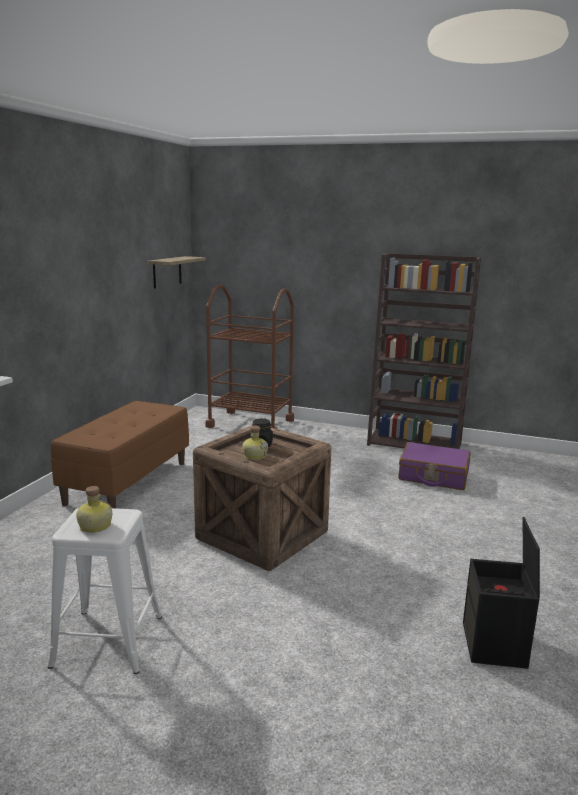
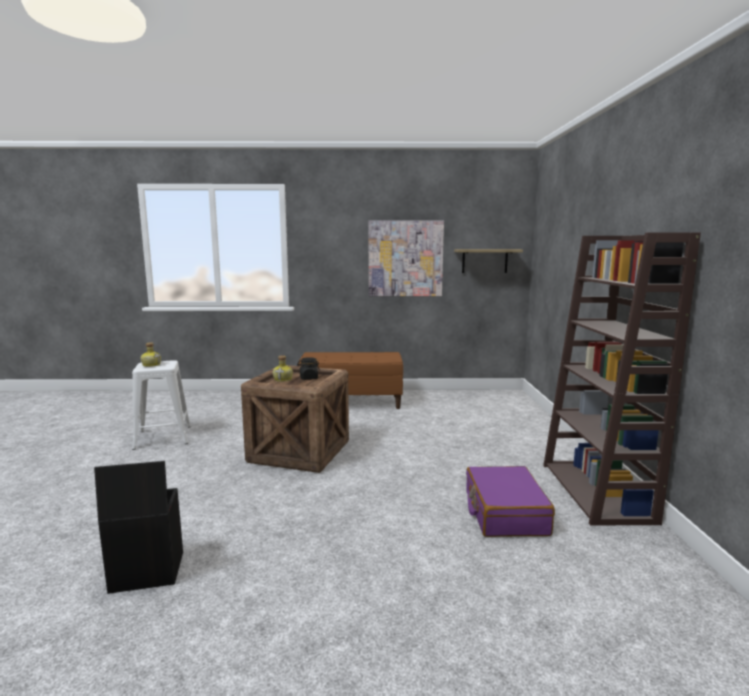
camera: 70 degrees right, 5 degrees down
(112, 277) = (405, 258): none -> picture
(250, 423) = (515, 412): brown cart -> none

